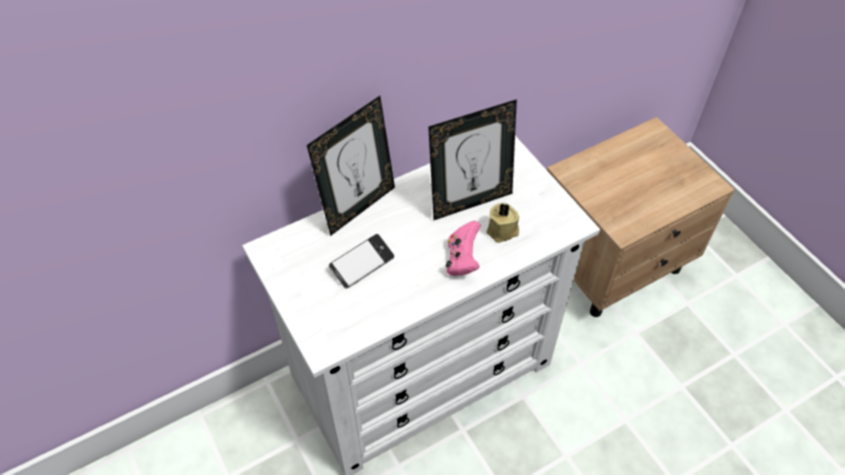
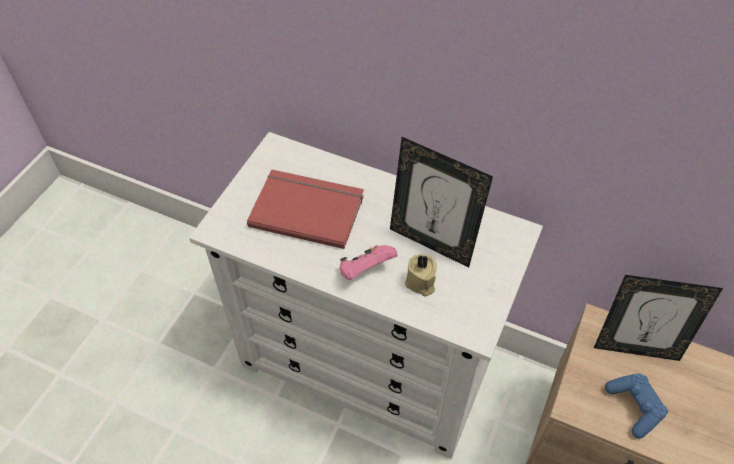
camera: 55 degrees right, 0 degrees up
(358, 207) = (360, 174): picture frame -> picture frame (636, 348)
(362, 264) = (307, 209): phone -> red book
(646, 197) = (634, 407): none -> blue game controller

